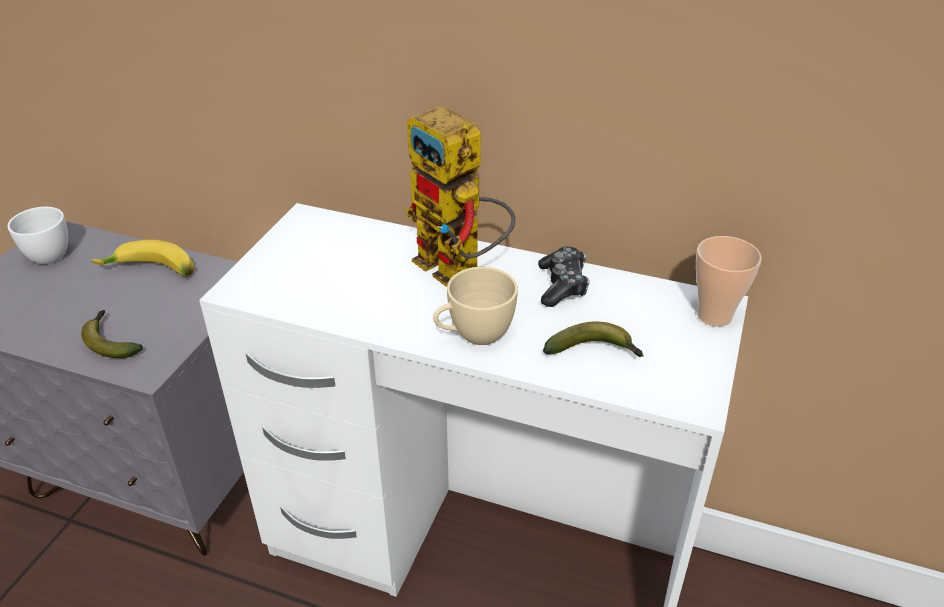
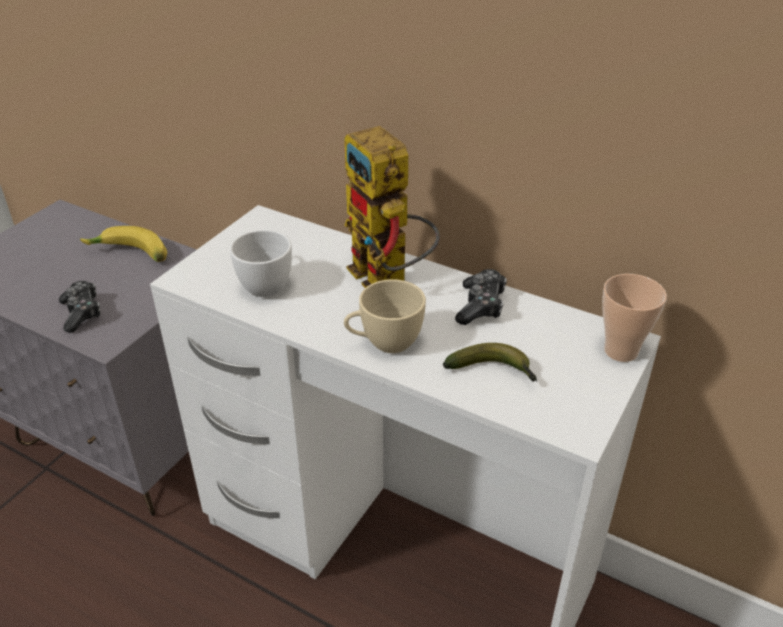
camera: 10 degrees right, 0 degrees up
(49, 253) = (49, 229): white cup -> white cup (264, 283)
(110, 341) = (81, 313): banana -> game controller

